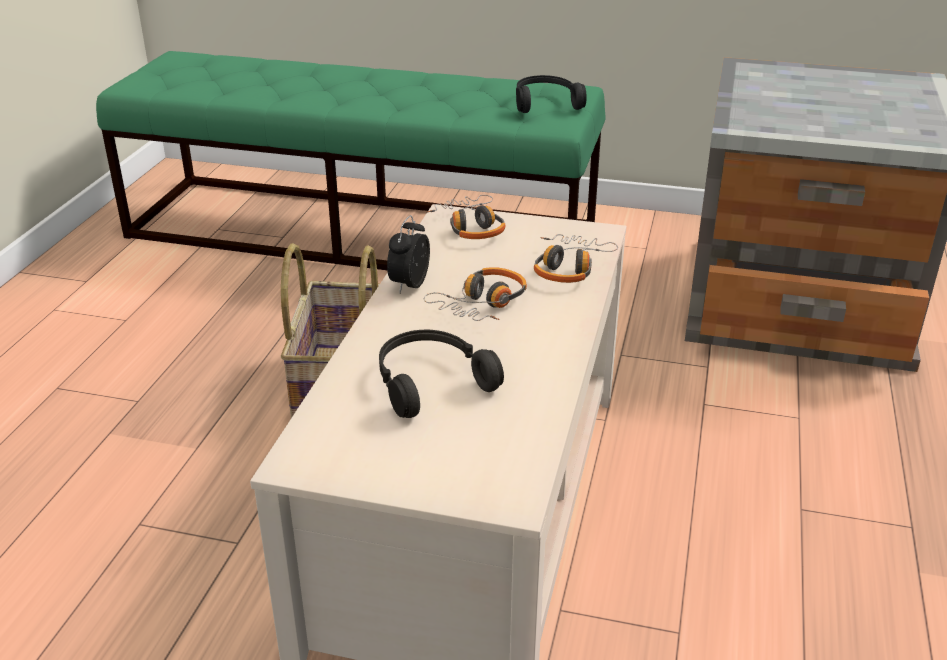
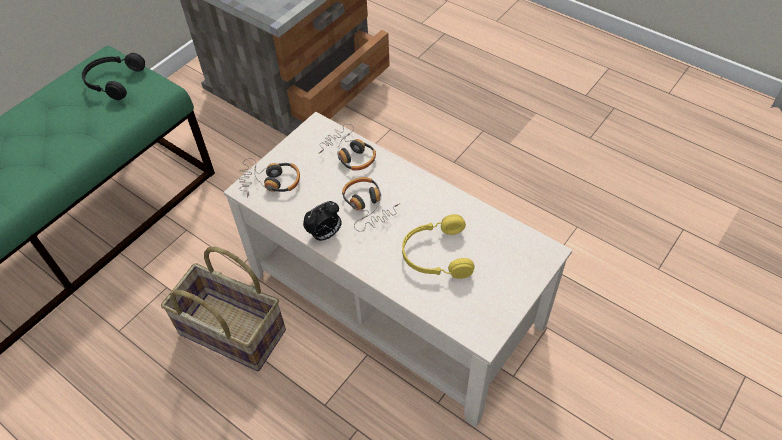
camera: 65 degrees left, 20 degrees up
(409, 285) = (325, 234): alarm clock -> alarm clock turned 75 degrees counterclockwise
(430, 382) = (435, 255): black headphones -> yellow headphones

